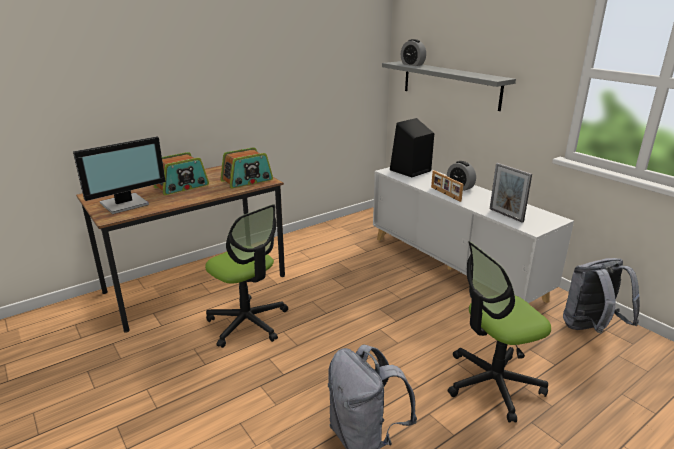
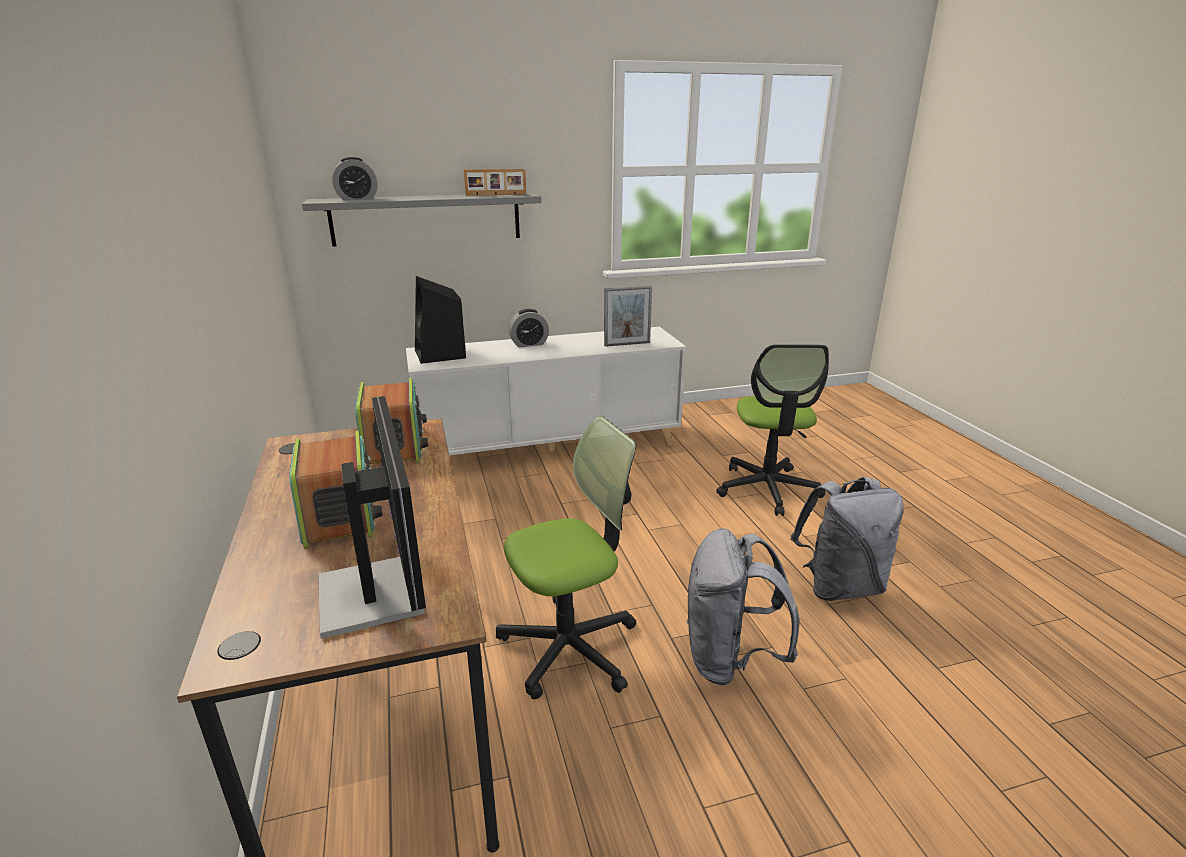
camera: 70 degrees left, 0 degrees up
(445, 194) = (542, 354): picture frame -> picture frame (496, 195)
(590, 329) = (705, 420): grey backpack -> grey backpack (729, 659)

